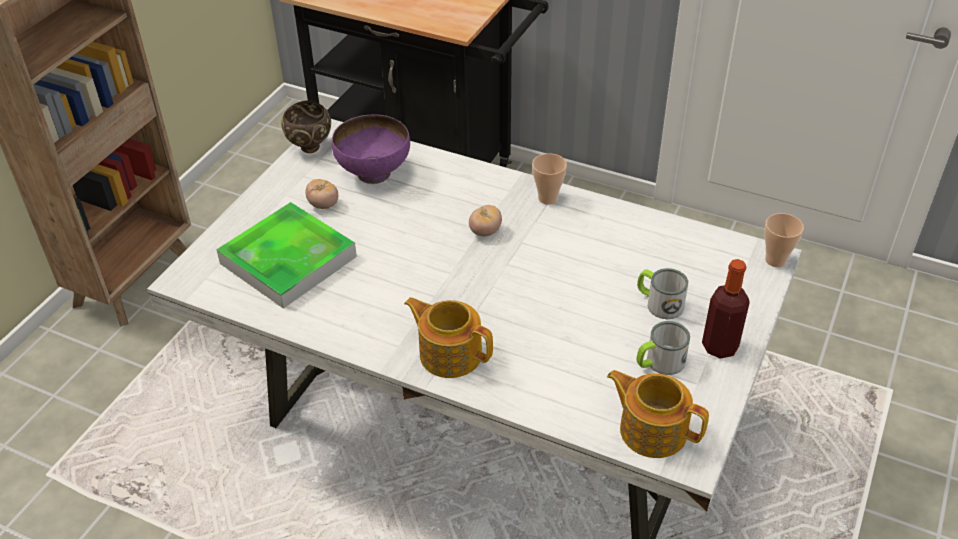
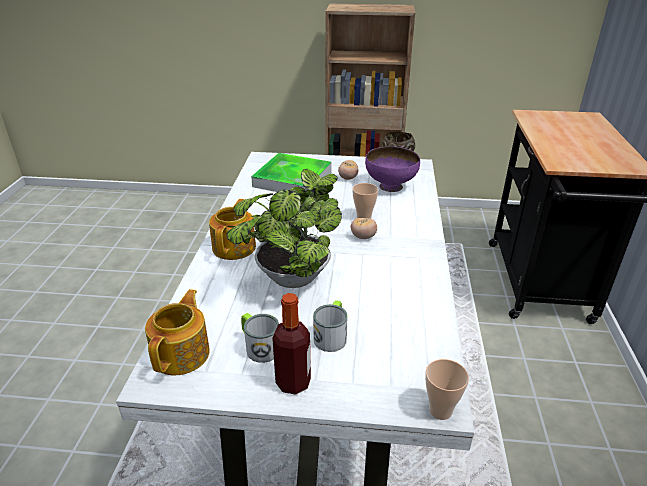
camera: 70 degrees right, 10 degrees down
(548, 198) = (422, 256): cup -> cup (364, 217)
(549, 315) = (290, 280): none -> potted plant

